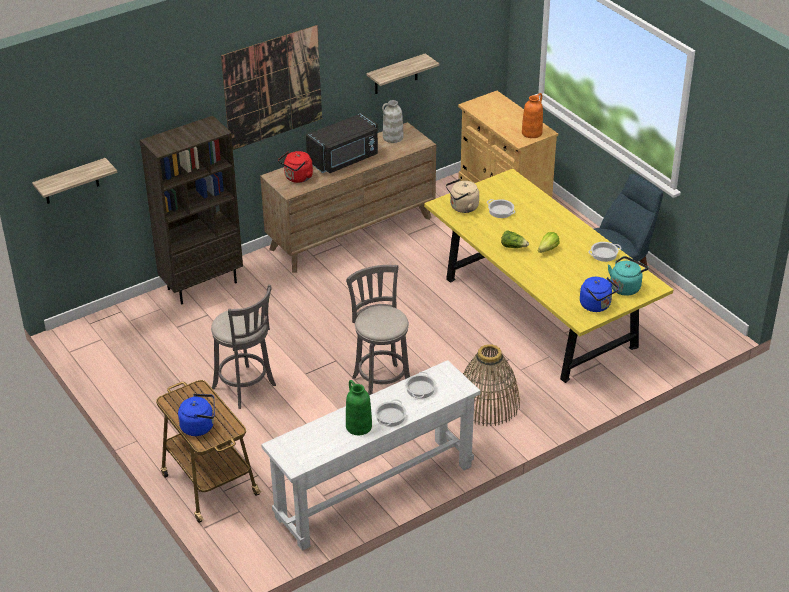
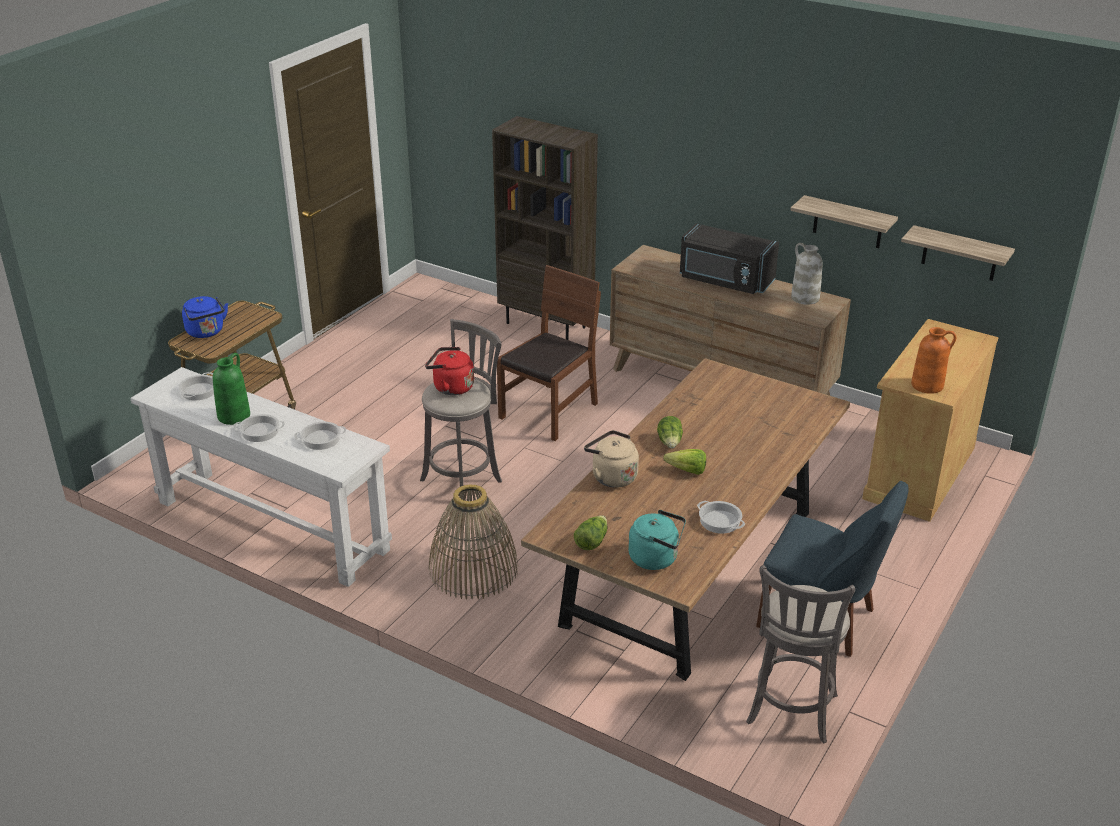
camera: 65 degrees right, 5 degrees down
(71, 182) = (450, 123): shelf -> shelf (960, 254)
(246, 388) = (398, 397): grey stool -> grey stool (791, 713)
(273, 88) = (676, 143): picture -> none
(297, 178) = (658, 264): red kettle -> red kettle (450, 387)
(325, 318) = (549, 411): none -> brown chair
(462, 207) = (720, 385): beige kettle -> beige kettle (611, 476)
(501, 211) = (741, 415): cooking pot -> cooking pot (199, 391)
(539, 312) = (691, 566): yellow dining table -> brown dining table
(597, 306) = (591, 541): blue kettle -> lettuce

